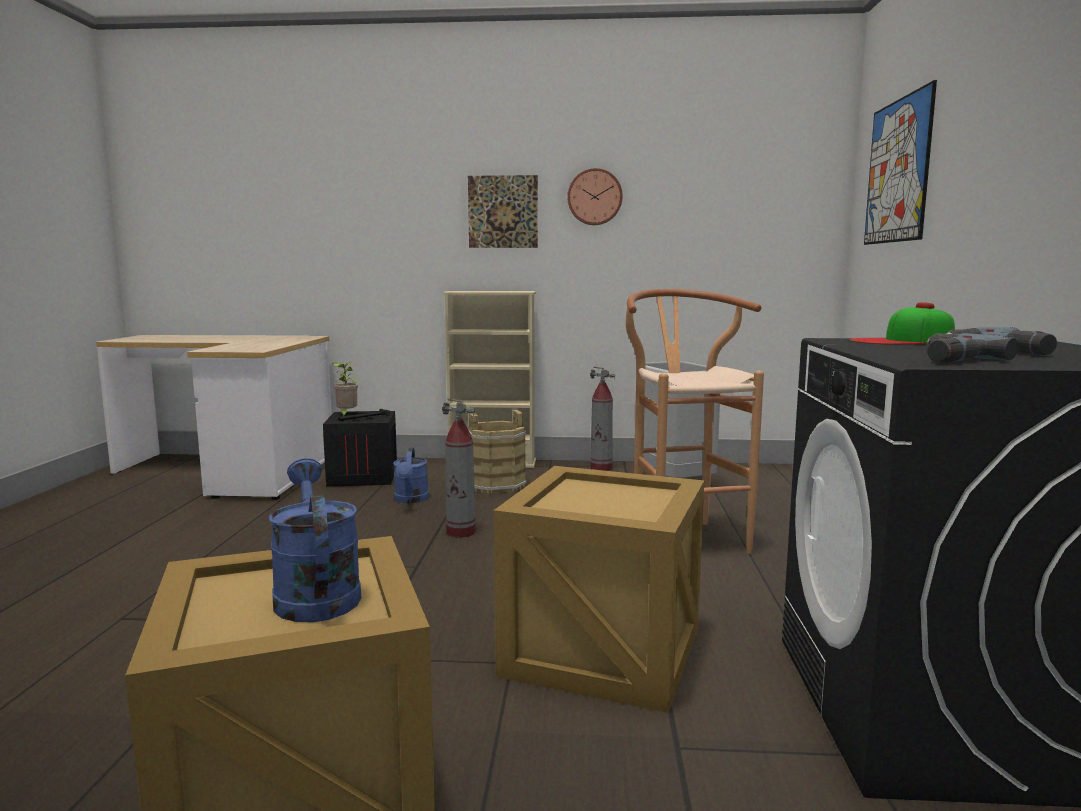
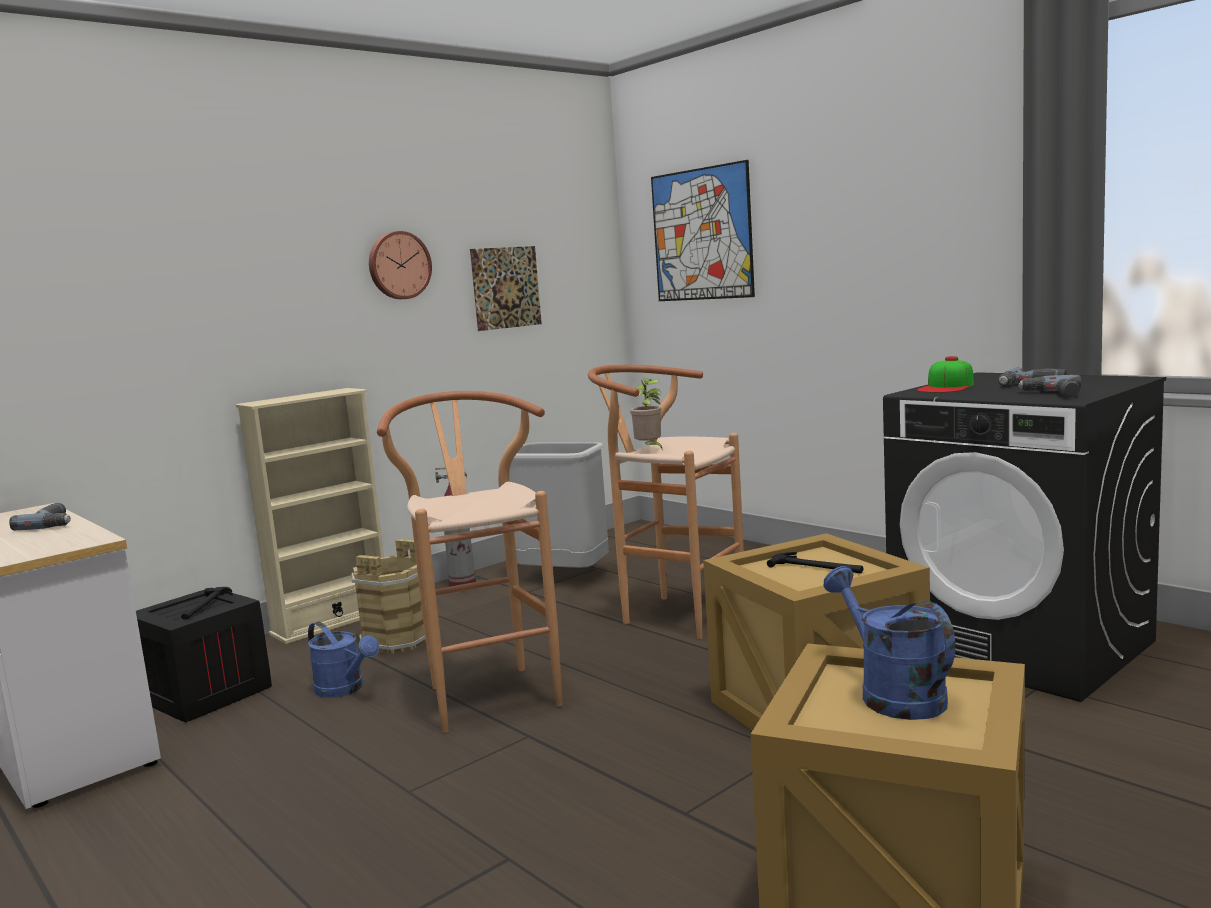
camera: 45 degrees left, 0 degrees up
(286, 342) = (55, 523): none -> power drill
(315, 593) = (892, 694): blue watering can -> blue watering can turned 45 degrees clockwise
(346, 415) = (165, 611): potted plant -> potted plant (649, 449)
(461, 532) = (488, 692): fire extinguisher -> brown stool
(503, 212) = (293, 290): picture -> picture (506, 287)
(616, 501) = (817, 567): none -> hammer

